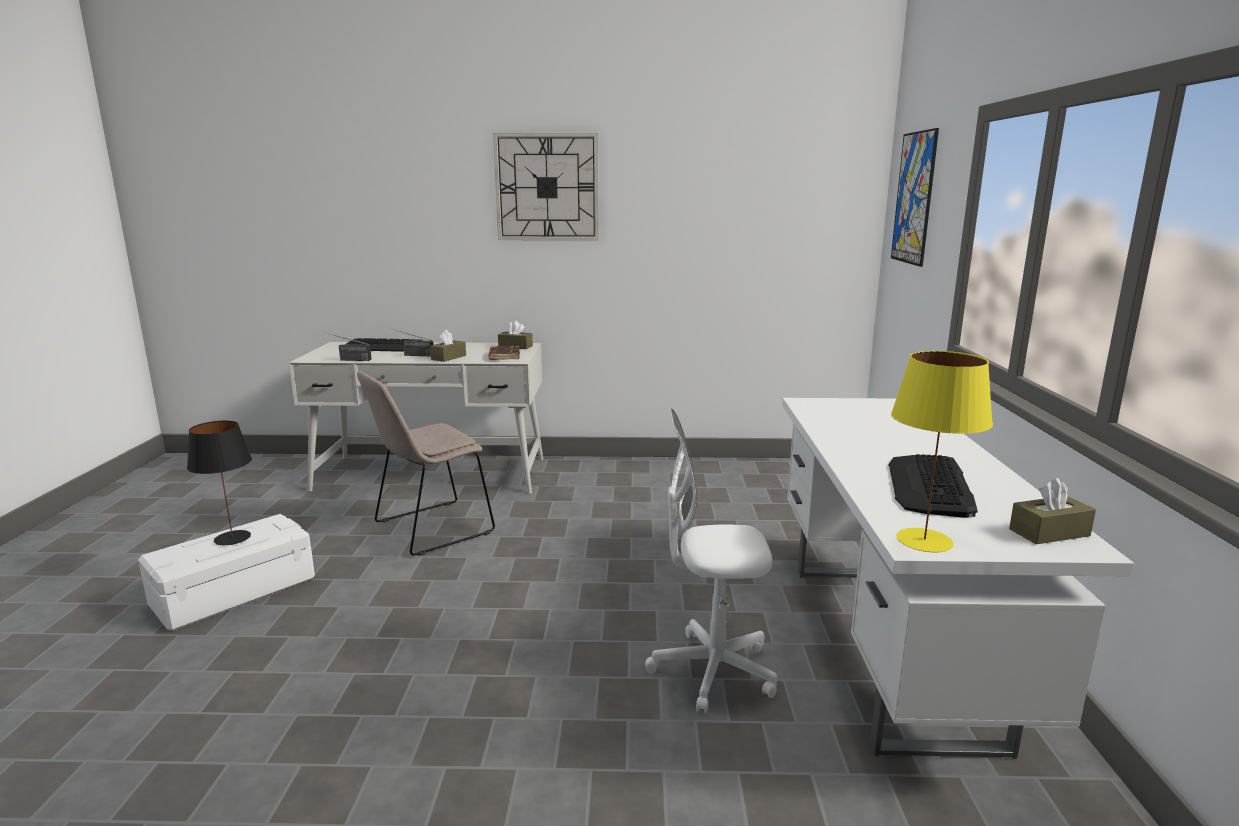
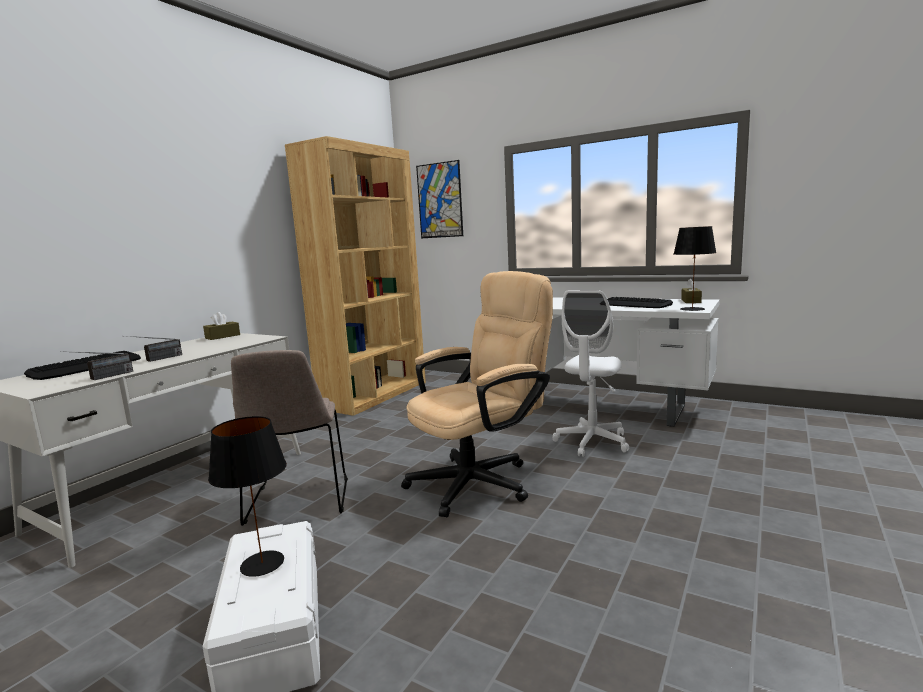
camera: 60 degrees left, 5 degrees down
(448, 357) = (203, 351): brown tissue box -> none
(503, 356) = (247, 339): brown book -> none
(526, 610) = (481, 480): none -> beige office chair
(547, 187) = (210, 190): wall clock -> none
(727, 471) = (374, 395): none -> brown bookcase
(925, 540) = (692, 309): yellow table lamp -> black table lamp

